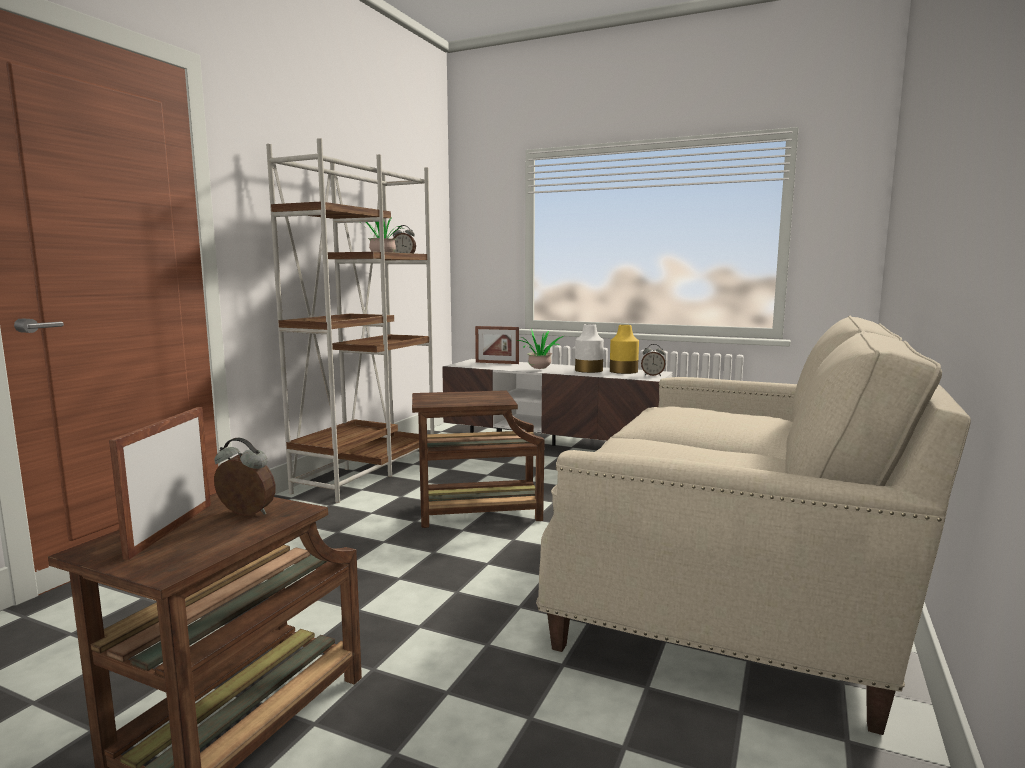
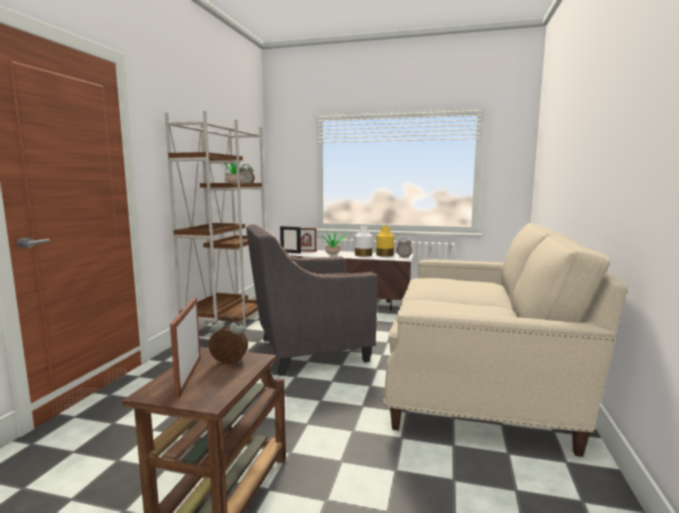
camera: 10 degrees left, 0 degrees up
(475, 513) = (311, 350): brown side table -> grey armchair
(478, 364) = (290, 252): none -> picture frame

